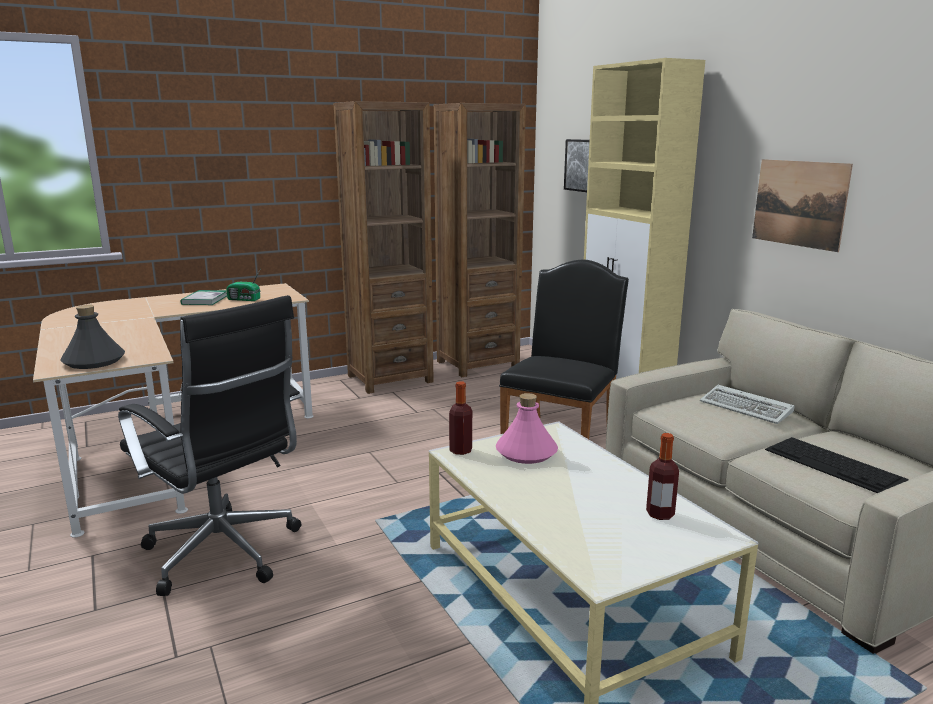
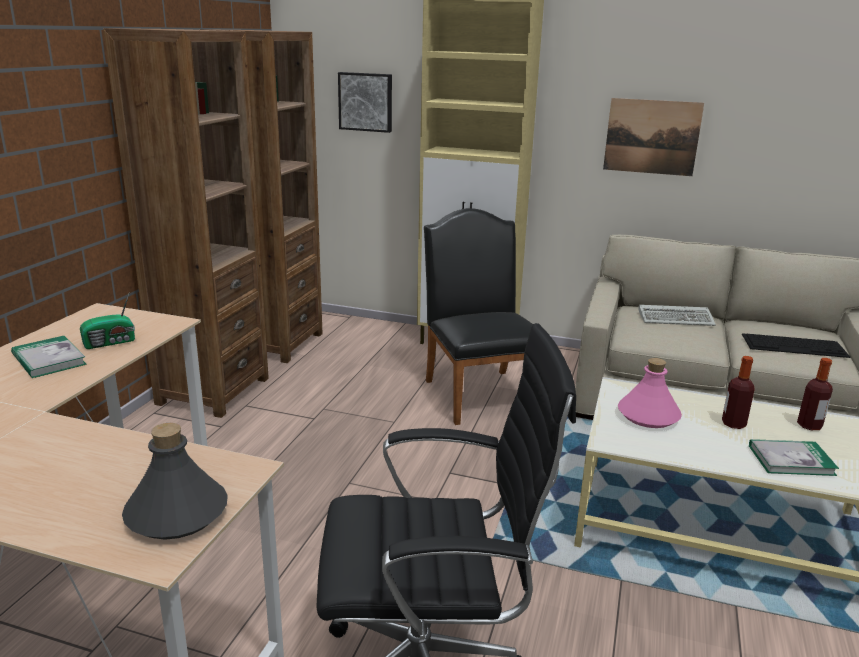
camera: 45 degrees left, 5 degrees up
(460, 450) = (608, 436): bottle -> bottle (733, 424)
(568, 522) = (791, 460): none -> book

